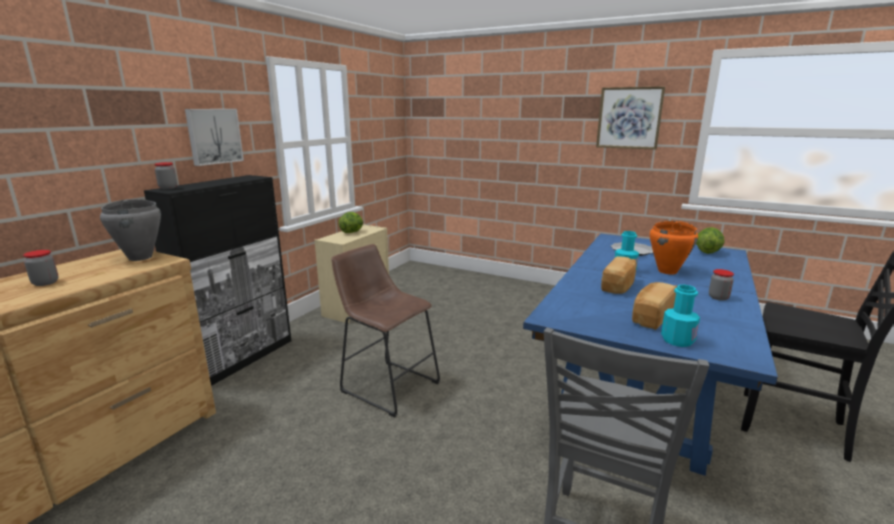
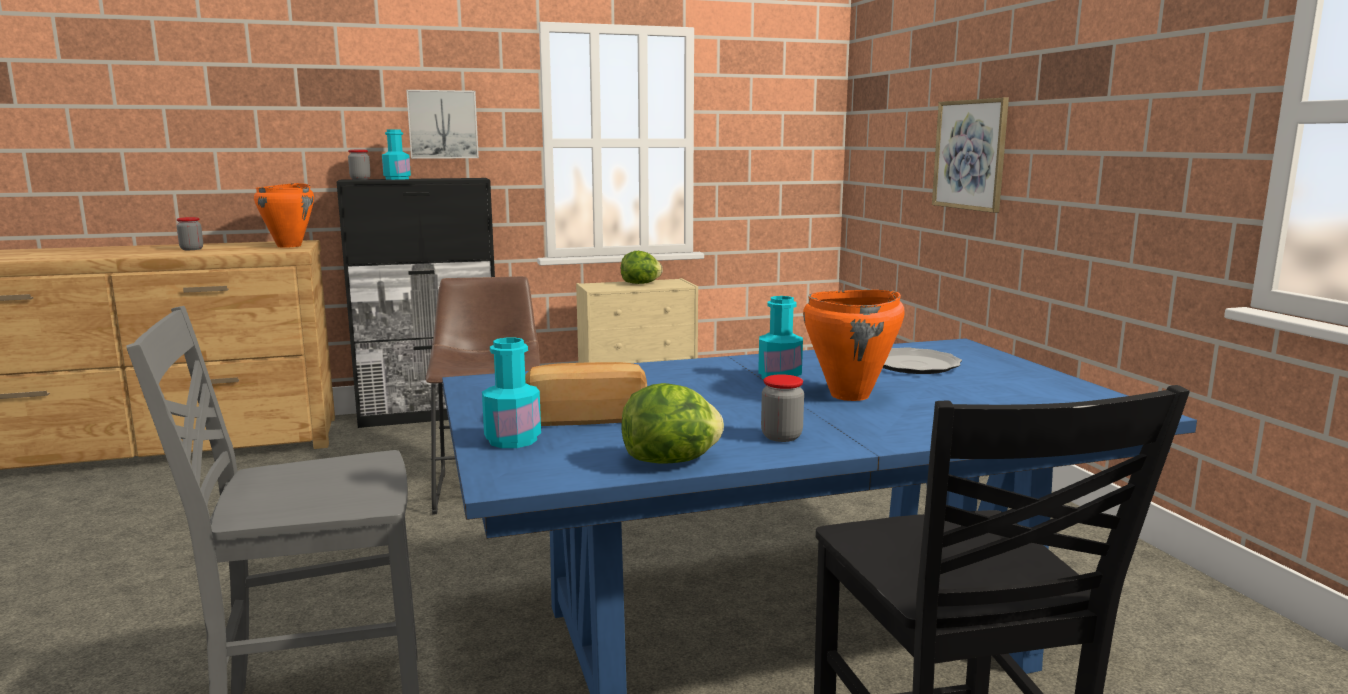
camera: 45 degrees right, 5 degrees down
(141, 257) = (290, 246): grey cooking pot -> orange cooking pot
(197, 184) = (397, 179): none -> turquoise bottle
(619, 286) = (691, 386): bread -> none
(629, 118) = (1142, 91): picture -> picture (970, 154)
(707, 252) = (1070, 399): lettuce -> lettuce (671, 461)

